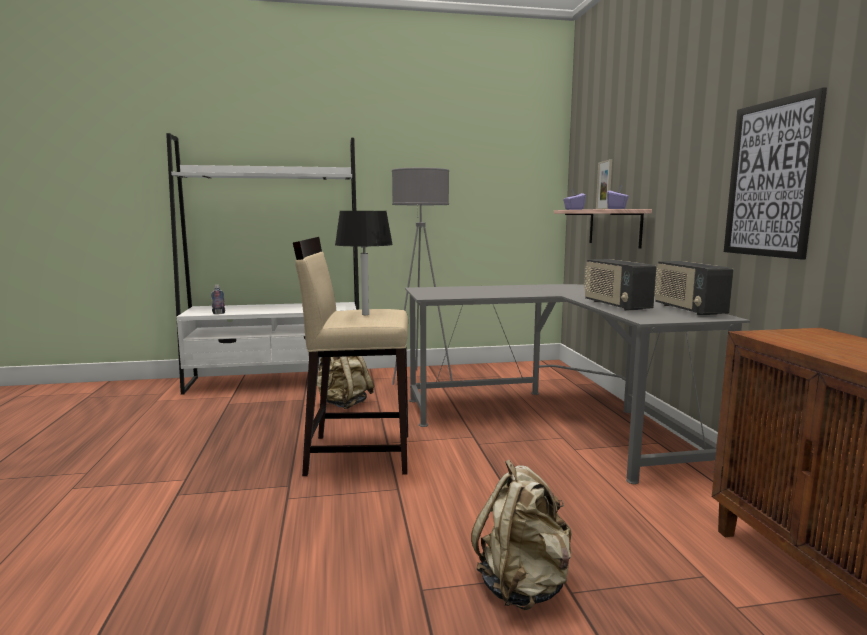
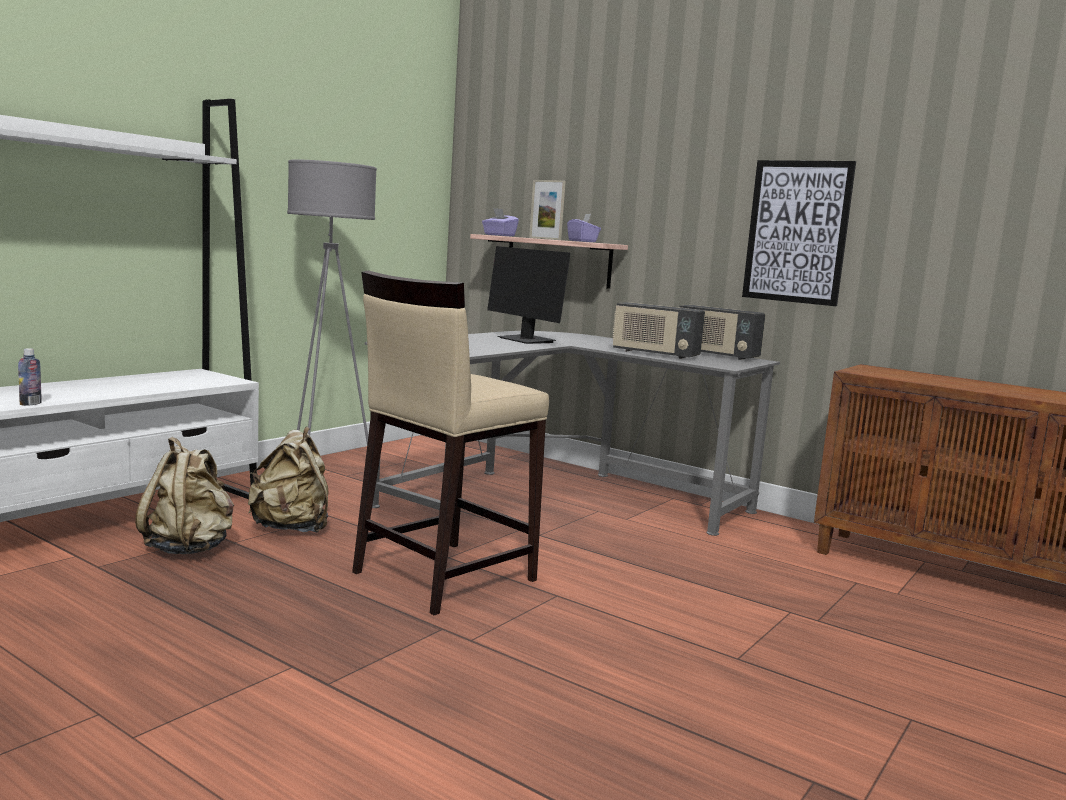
camera: 45 degrees left, 0 degrees up
(365, 314) = (474, 381): black table lamp -> none
(523, 585) = (787, 627): beige backpack -> beige backpack (189, 548)
(537, 290) = (526, 340): none -> monitor

